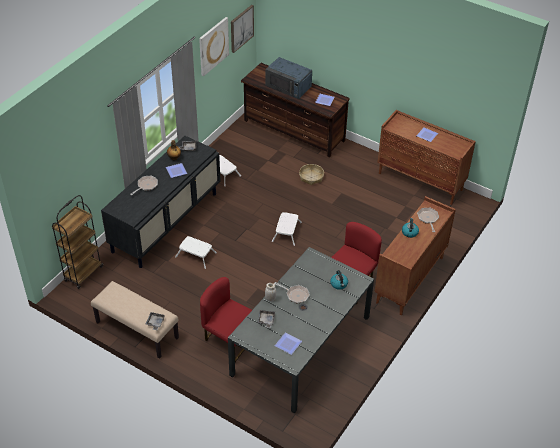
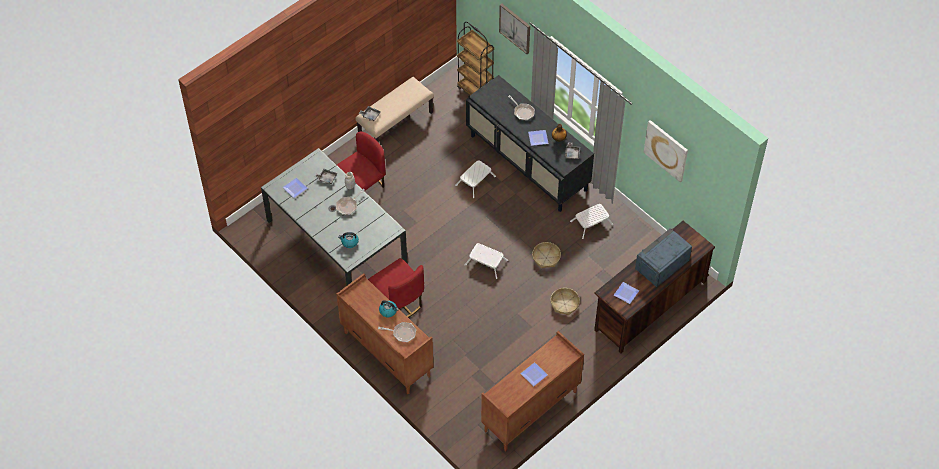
camera: 105 degrees right, 10 degrees up
(241, 28) = (707, 188): picture -> picture (515, 28)
(268, 195) = (546, 258): none -> basket

